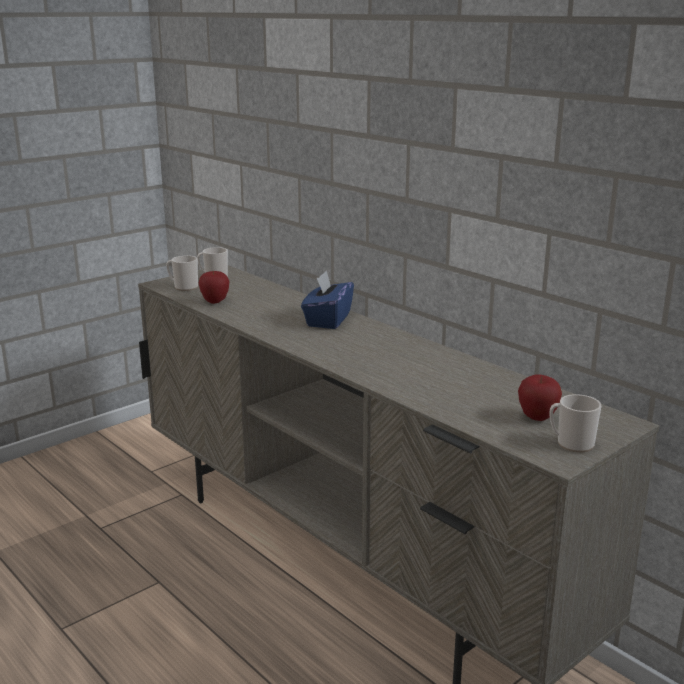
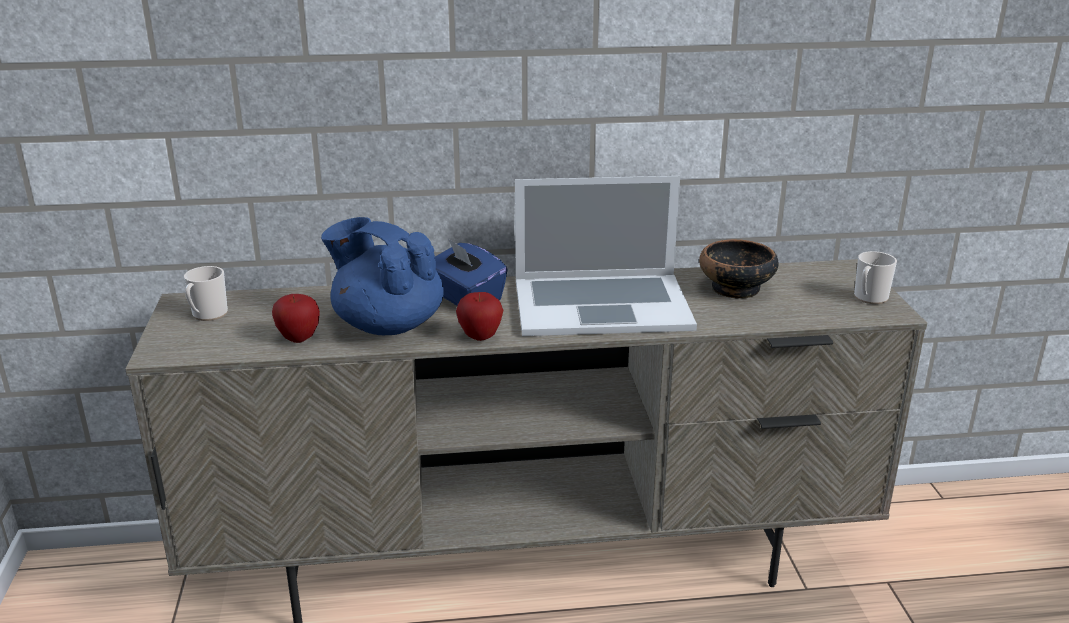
camera: 55 degrees left, 5 degrees up
(183, 287) = (205, 342): mug -> none
(261, 313) = (387, 325): none -> blue teapot
(383, 355) = (601, 304): none -> laptop
(489, 389) = (735, 289): none -> bowl
(537, 417) = (810, 292): apple -> apple (480, 337)

